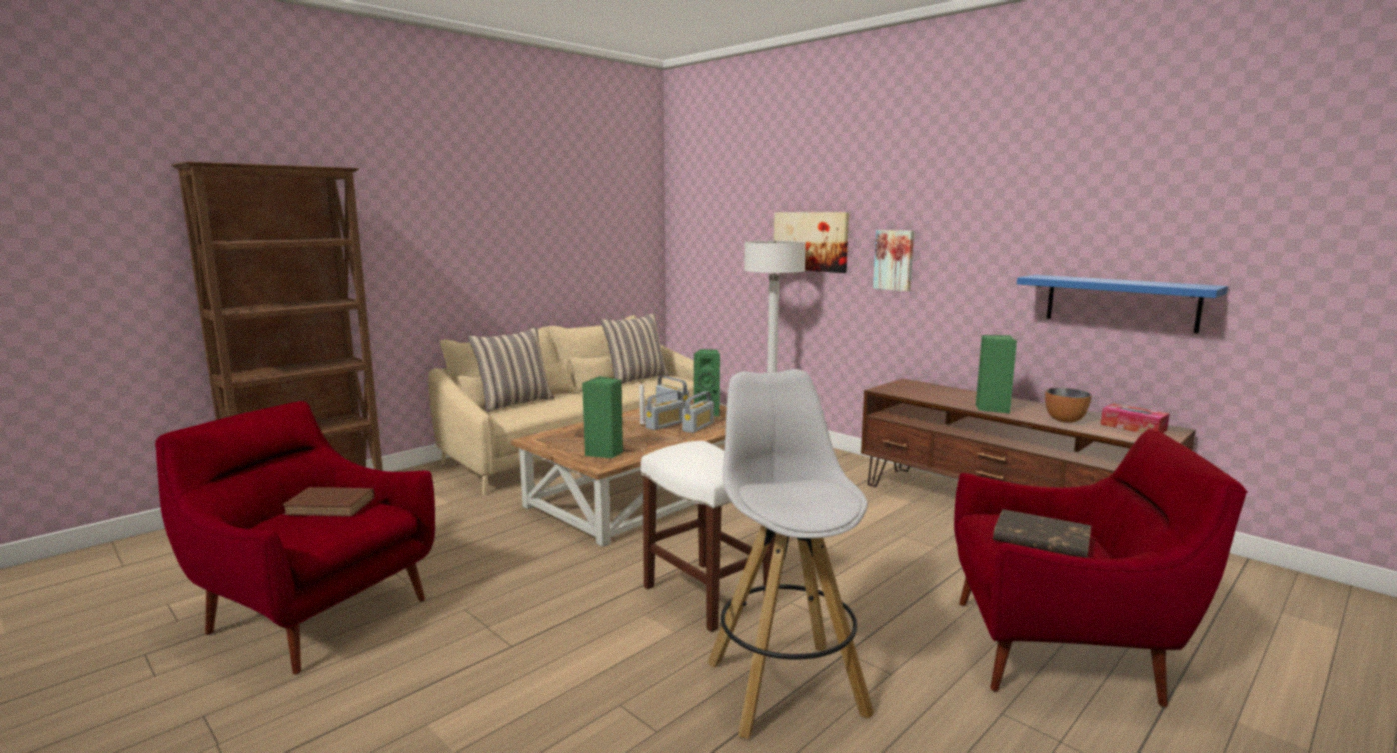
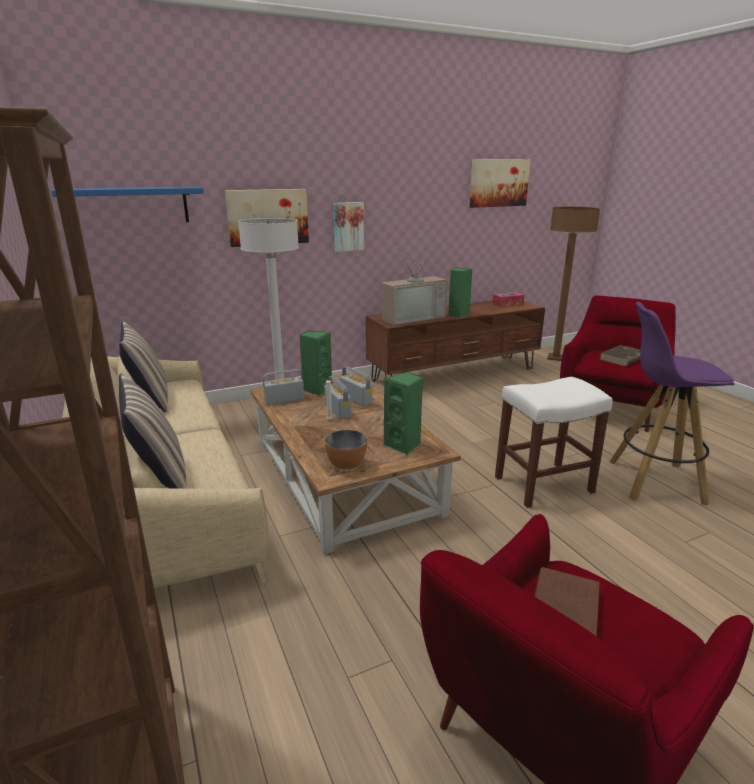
camera: 70 degrees left, 10 degrees up
(785, 686) = (653, 481): white stool -> purple stool
(930, 393) = (412, 317): none -> television
(1064, 420) = (489, 309): bowl -> bowl (346, 465)
(1120, 302) = (481, 238): blue shelf -> blue shelf (132, 206)
(1166, 209) = (498, 183): none -> picture
(1260, 588) = (555, 358): none -> brown floor lamp

